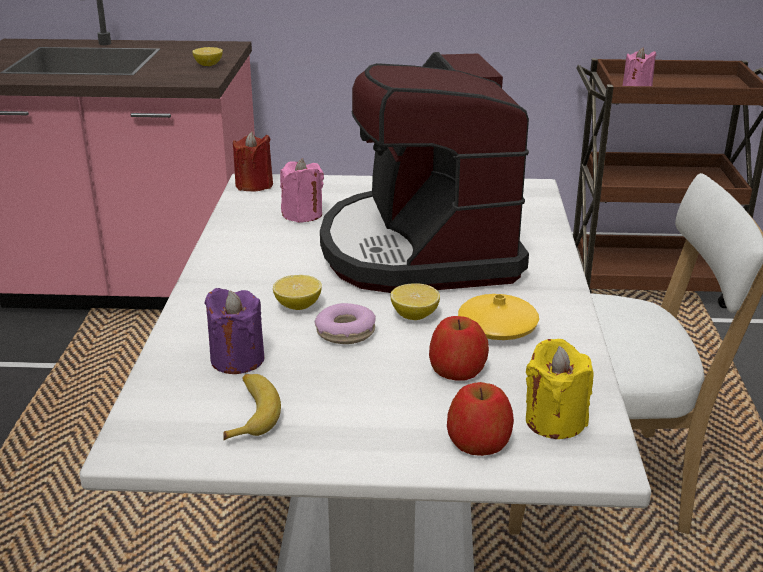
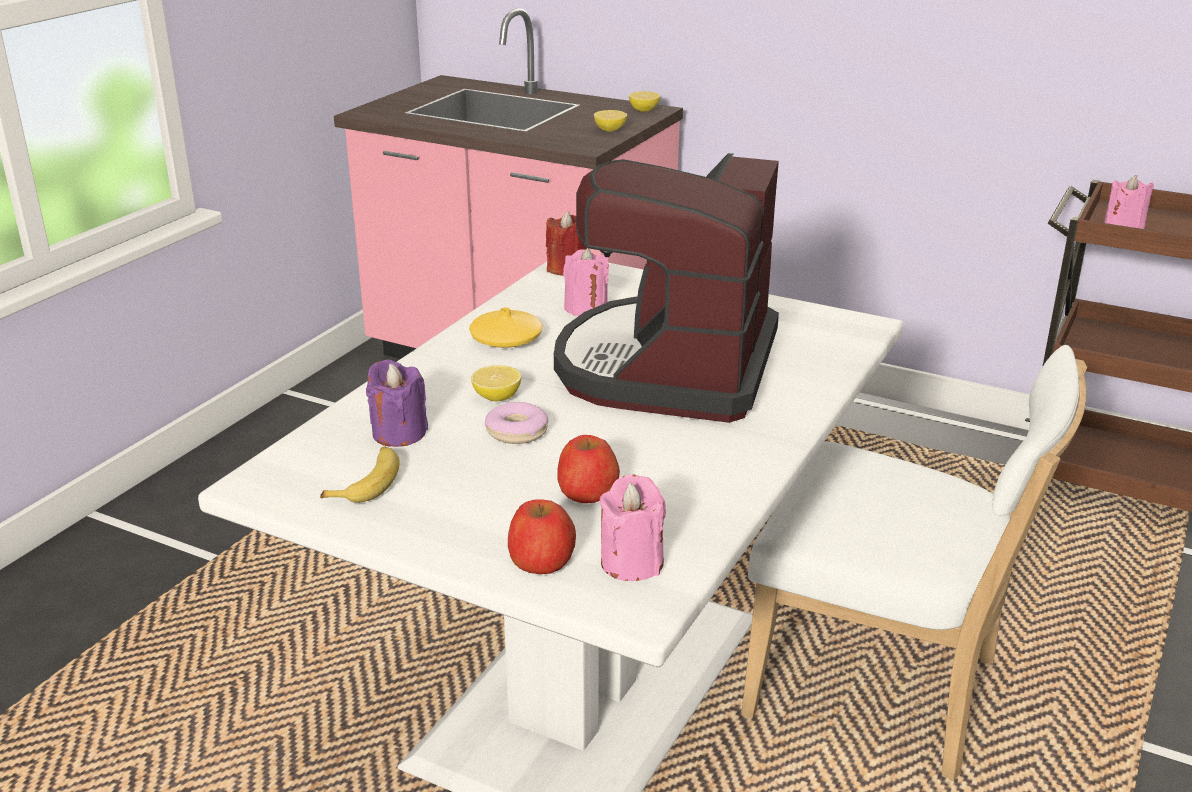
camera: 25 degrees right, 0 degrees up
(414, 315) = (598, 431): lemon -> lemon (644, 110)
(497, 328) = (667, 463): yellow vase -> yellow vase (506, 339)
(554, 421) = (631, 563): yellow candle -> pink candle

